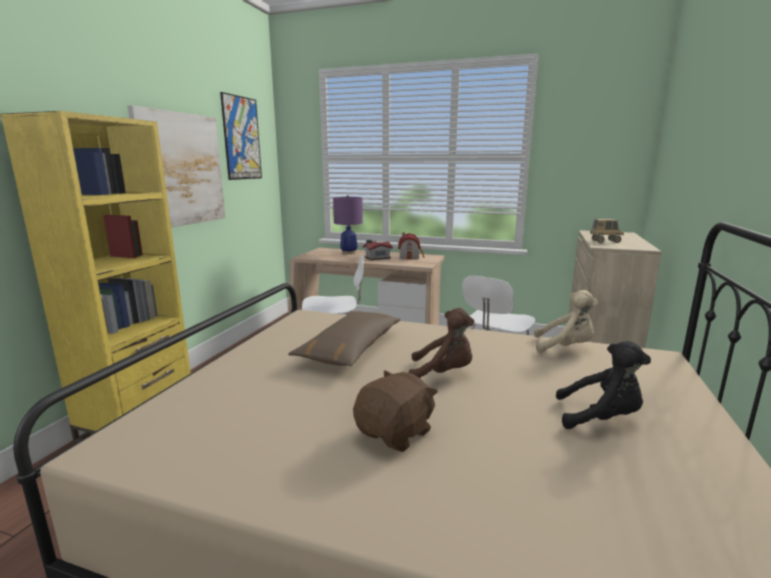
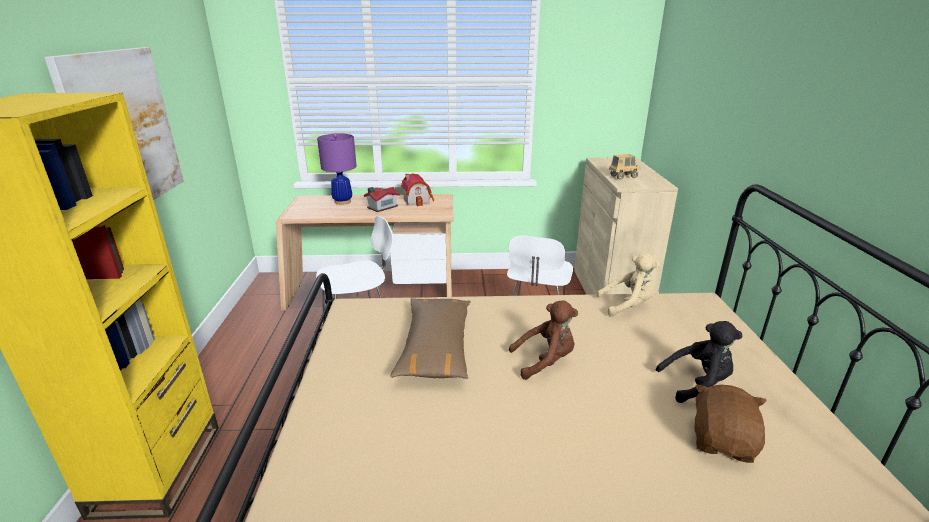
camera: 20 degrees left, 10 degrees up
(242, 138) = (180, 67): picture -> none
(395, 433) = (550, 446): brown plush toy -> brown plush toy (722, 442)

